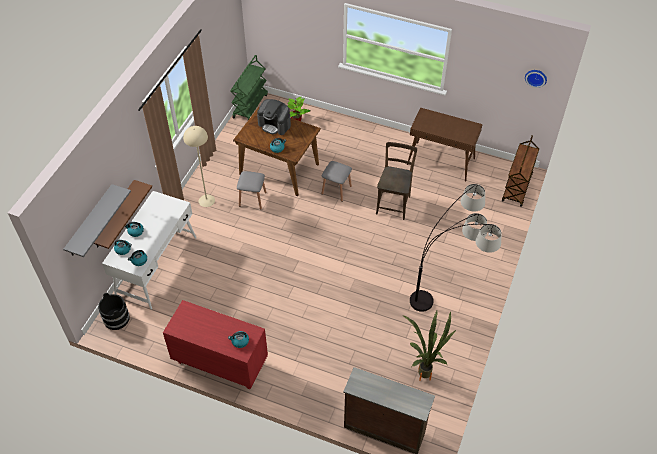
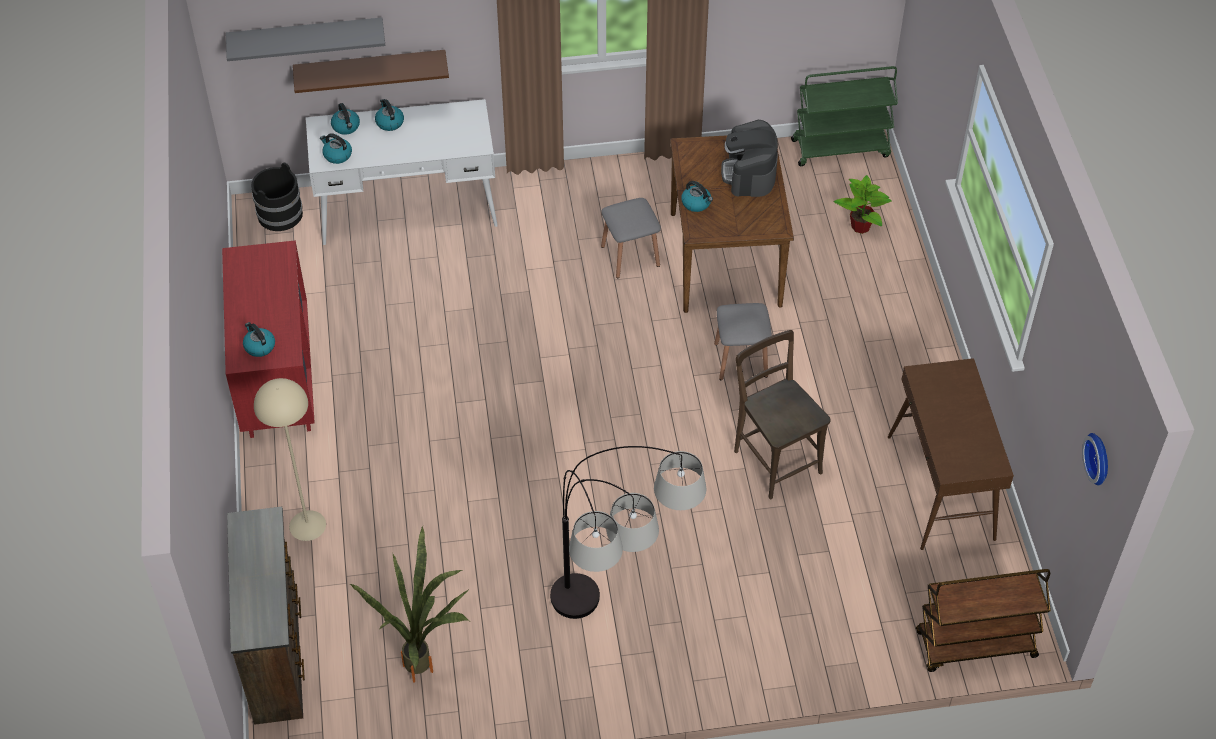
camera: 60 degrees right, 0 degrees up
(206, 200) = (582, 200): beige floor lamp -> beige floor lamp (308, 525)
(394, 203) = (774, 458): brown chair -> brown chair turned 105 degrees counterclockwise

